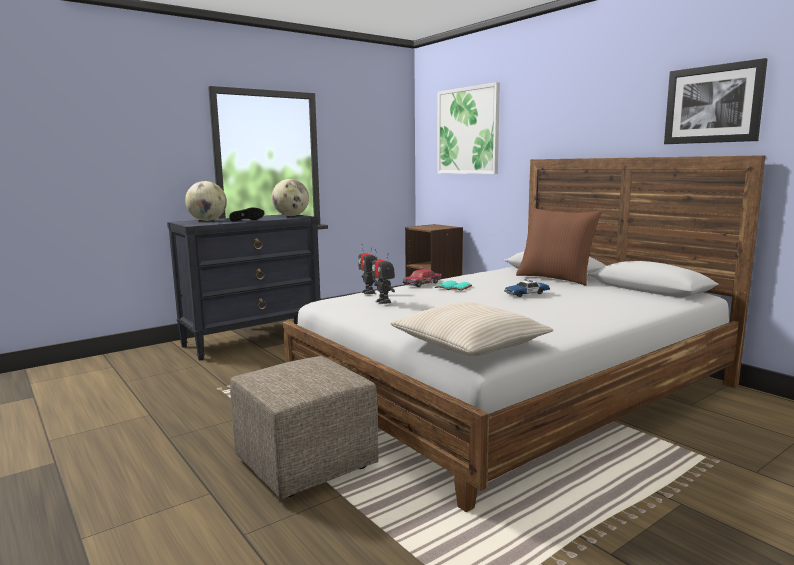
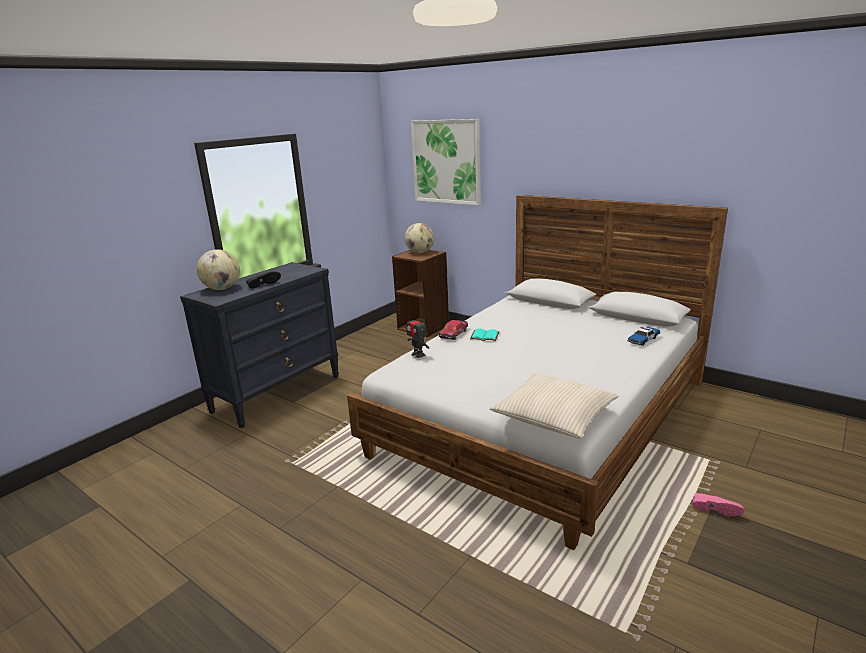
camera: 15 degrees left, 10 degrees up
(291, 216) = (298, 269): globe -> globe (420, 252)
(307, 464) = (423, 530): beige ottoman -> none
(383, 301) = (443, 368): toy robot -> none
(526, 293) = (551, 337): toy car -> toy car (643, 340)
(555, 278) = (558, 311): brown pillow -> none
(685, 506) = (715, 509): none -> pink shoe
(713, 104) = (684, 161): picture -> none

